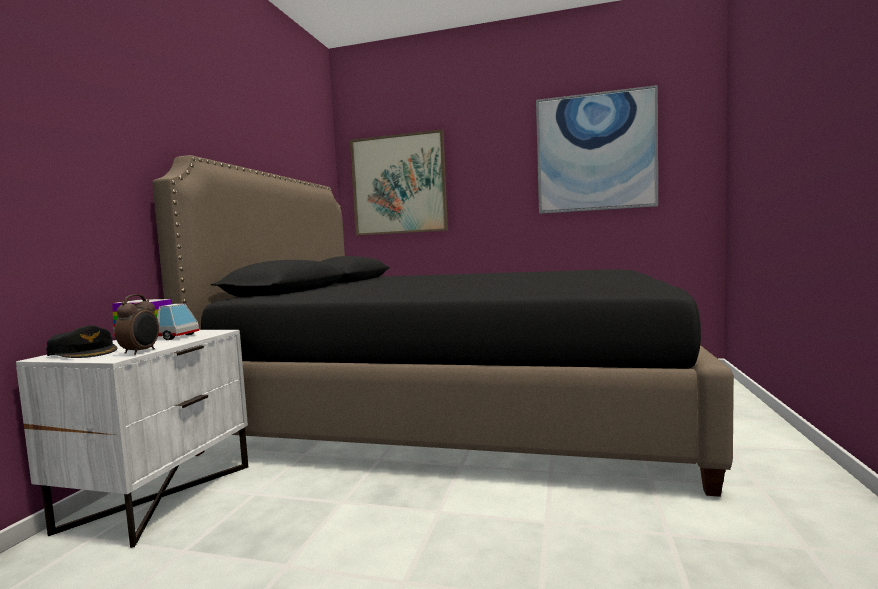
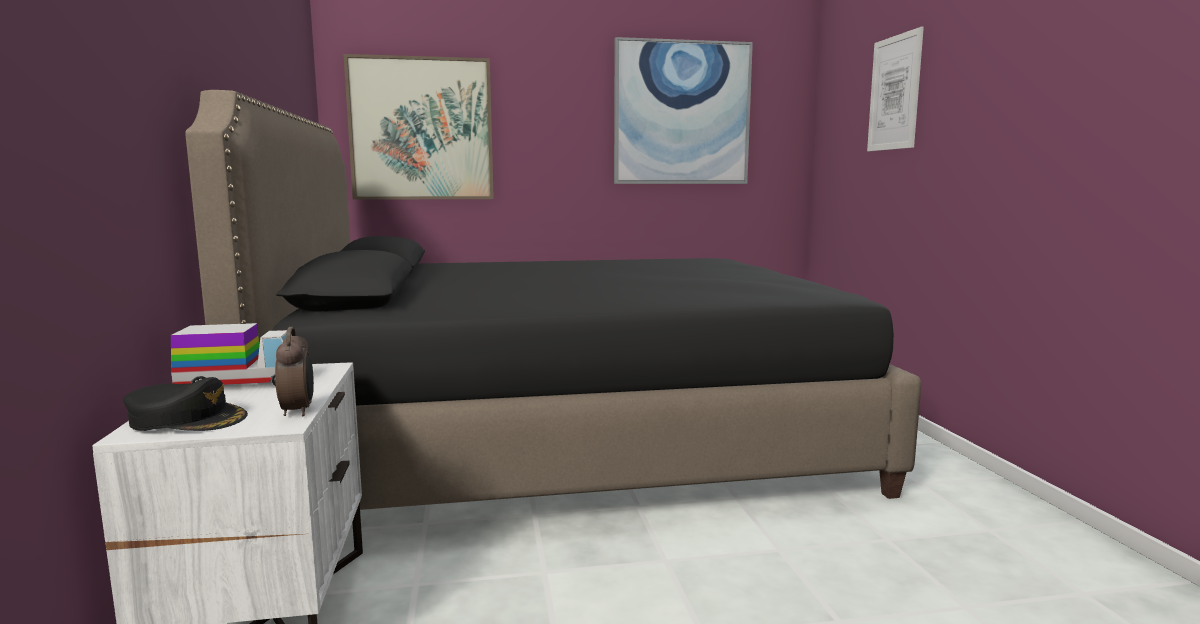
camera: 25 degrees left, 5 degrees up
(775, 102) = (894, 93): none -> picture

